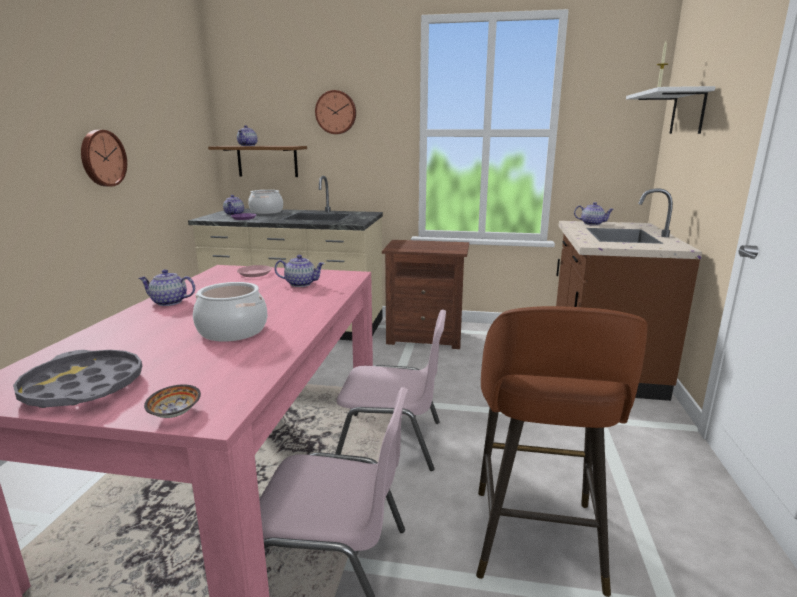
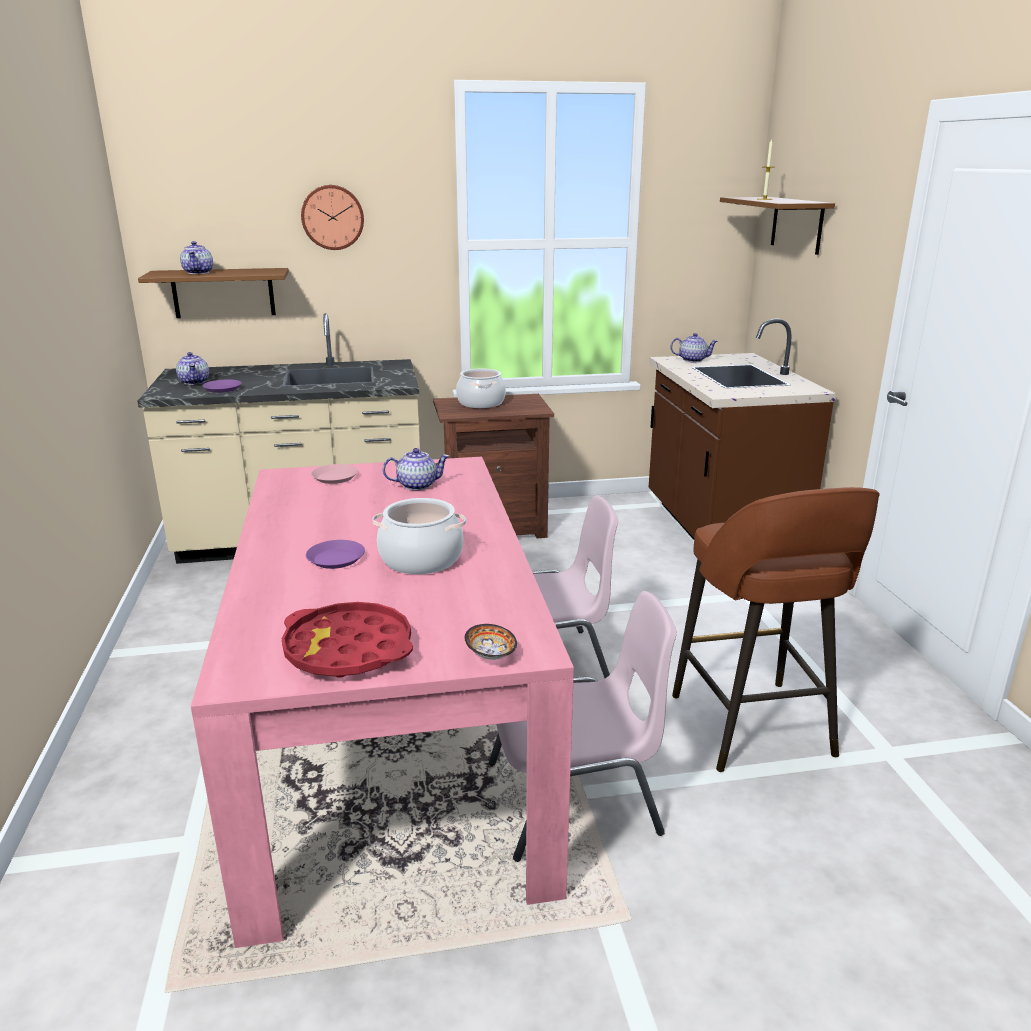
camera: 20 degrees left, 5 degrees up
(83, 387) = (348, 649): grey tray -> red tray
(102, 158) = (49, 326): wall clock -> none
(169, 302) = (281, 534): teapot -> none
(177, 322) = (336, 559): none -> purple plate
(266, 212) = (238, 373): cooking pot -> cooking pot (480, 403)
(688, 112) = (797, 224): white shelf -> brown shelf

